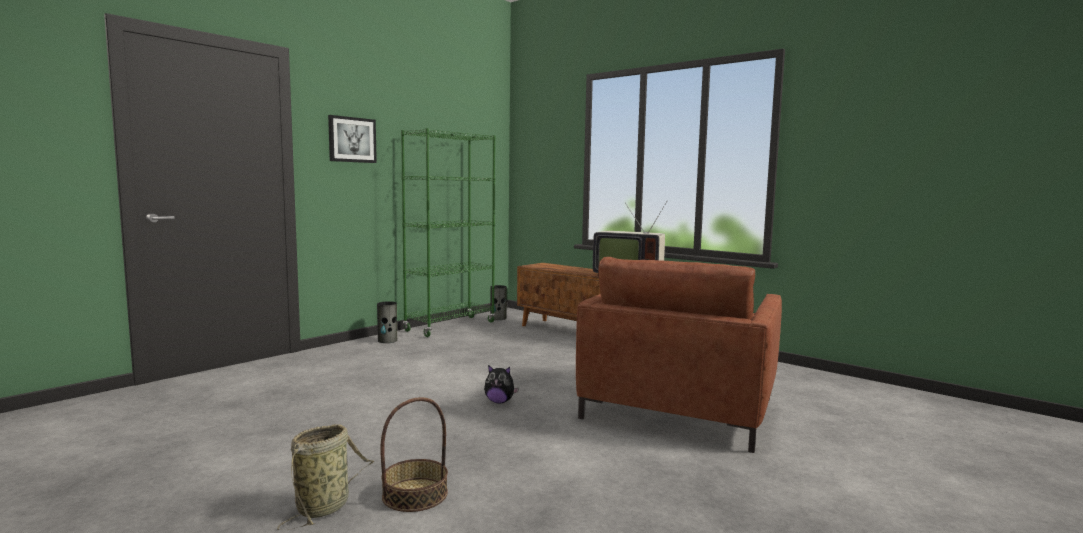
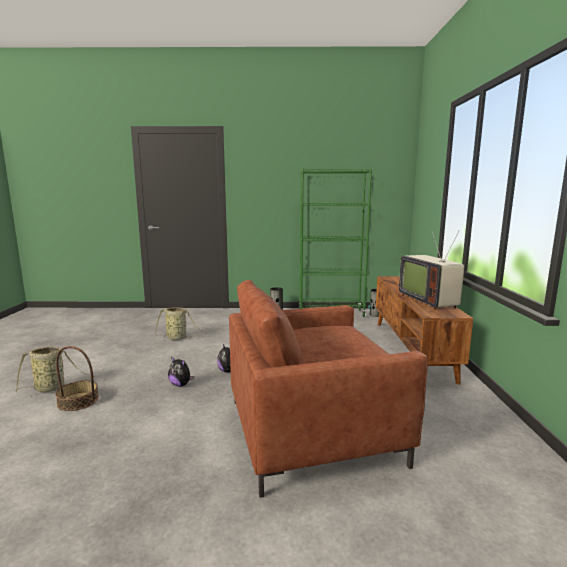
camera: 50 degrees right, 5 degrees up
(335, 398) = (178, 338): none -> basket
(352, 139) = (265, 179): picture -> none
(488, 430) = (181, 385): none -> plush toy

